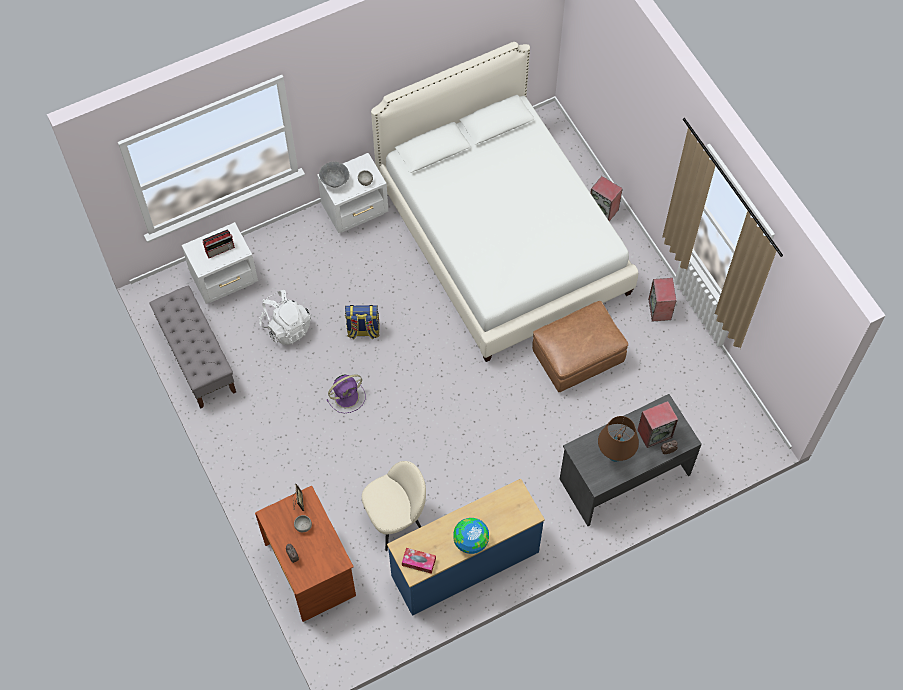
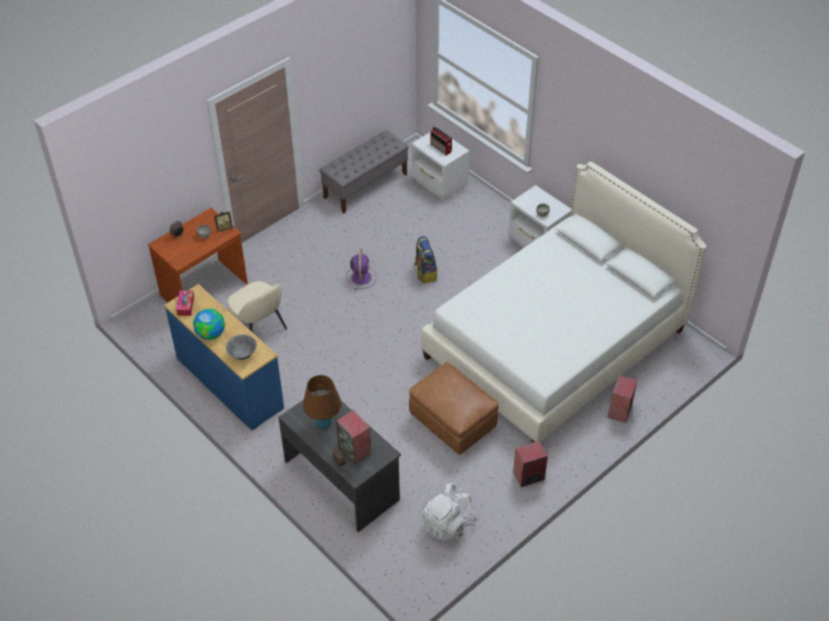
camera: 75 degrees right, 15 degrees down
(286, 327) = (411, 228): white backpack -> white backpack (448, 524)
(335, 182) = (533, 196): grey bowl -> grey bowl (242, 355)
(347, 396) = (361, 277): purple fan -> purple fan turned 135 degrees counterclockwise

